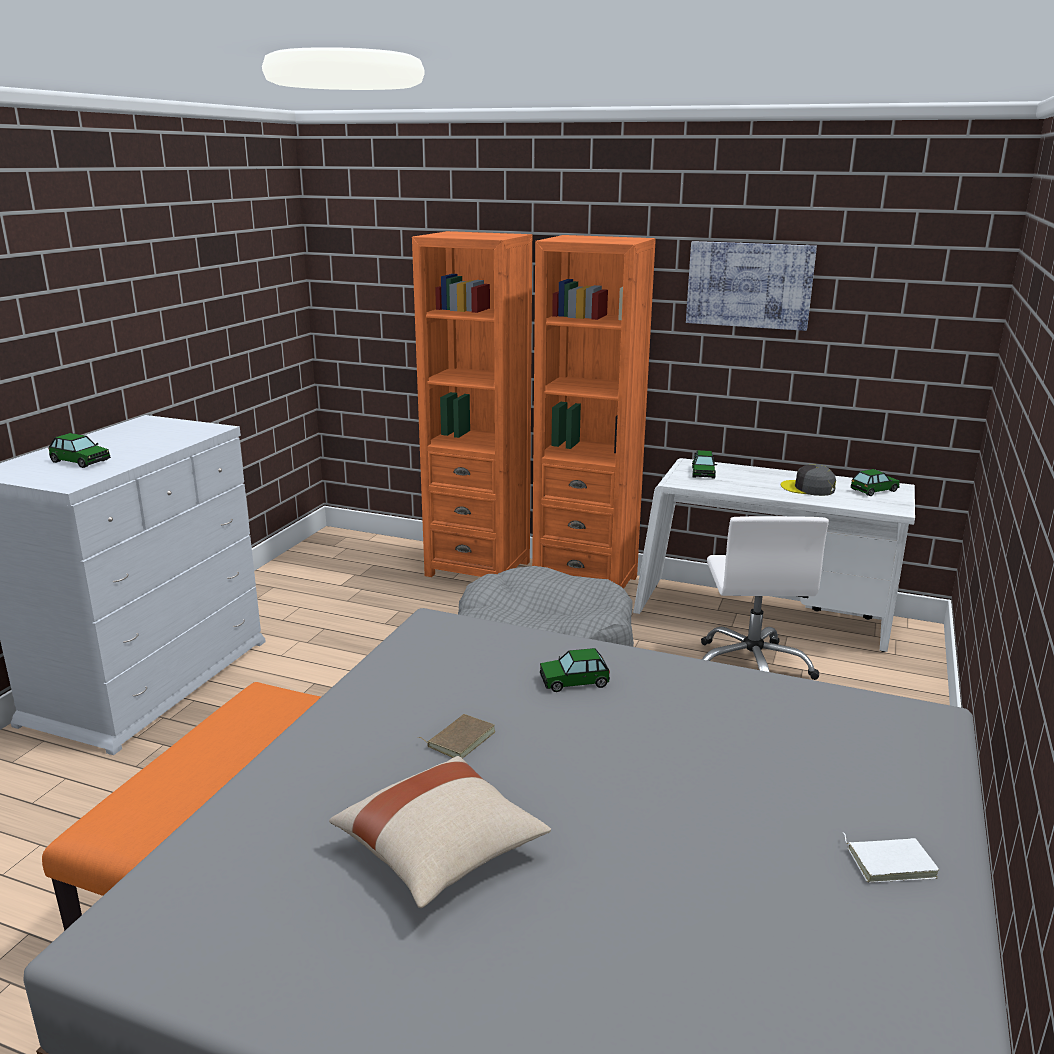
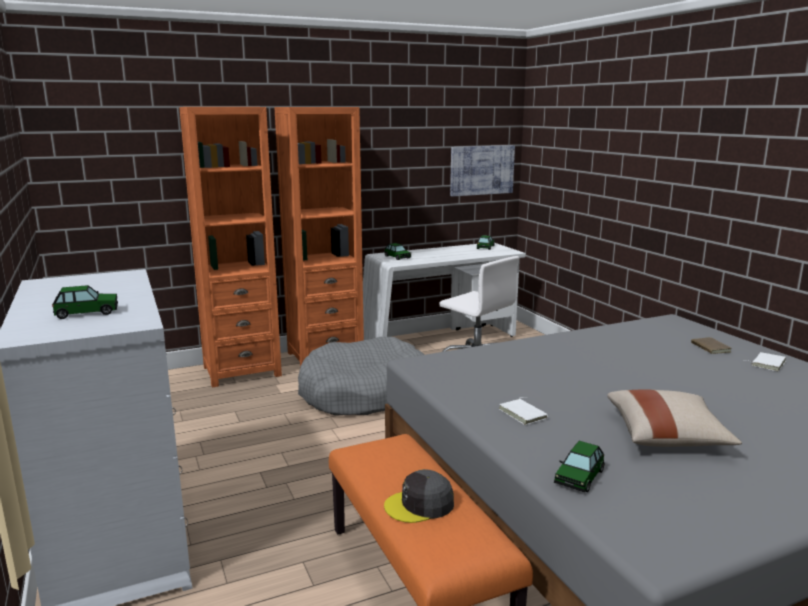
camera: 45 degrees left, 5 degrees down
(379, 733) = (524, 414): none -> white book
(460, 739) = (561, 398): brown book -> brown book (709, 348)
(574, 681) = (542, 358): toy car -> toy car (579, 477)
(749, 285) = (398, 134): picture -> picture (481, 170)
(808, 488) = (459, 252): grey cap -> grey cap (420, 505)

